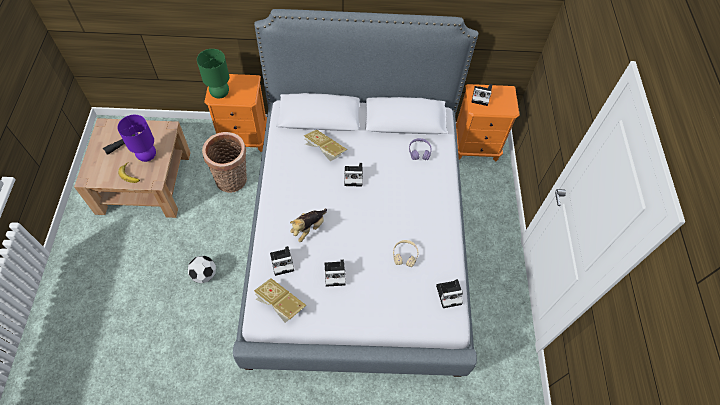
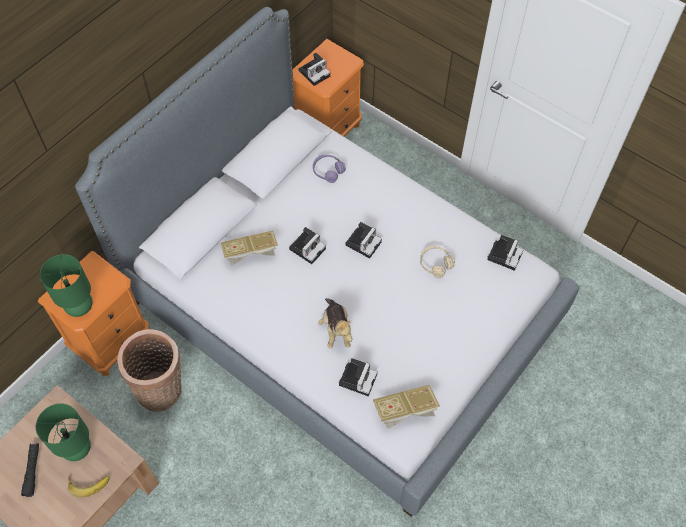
camera: 50 degrees left, 0 degrees up
(147, 156) = (78, 449): purple table lamp -> green table lamp
(204, 274) = (262, 494): football -> none
(336, 274) = (410, 337): camera -> camera (363, 242)

